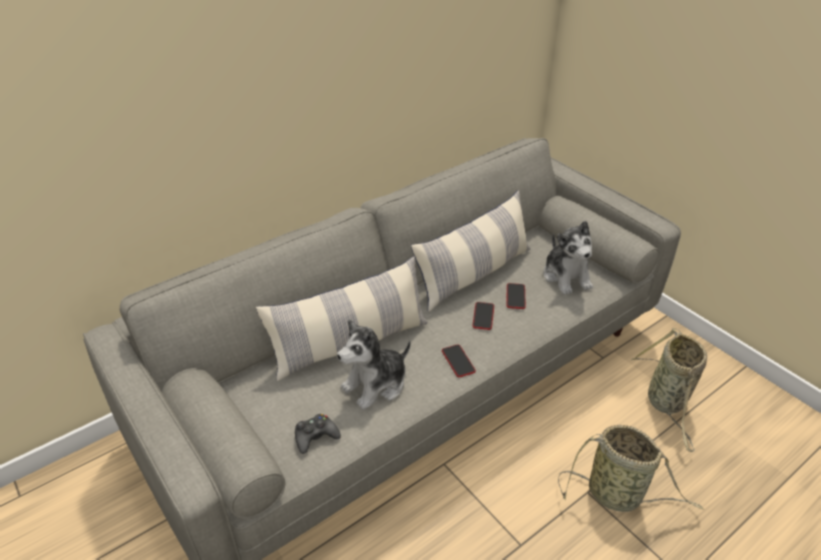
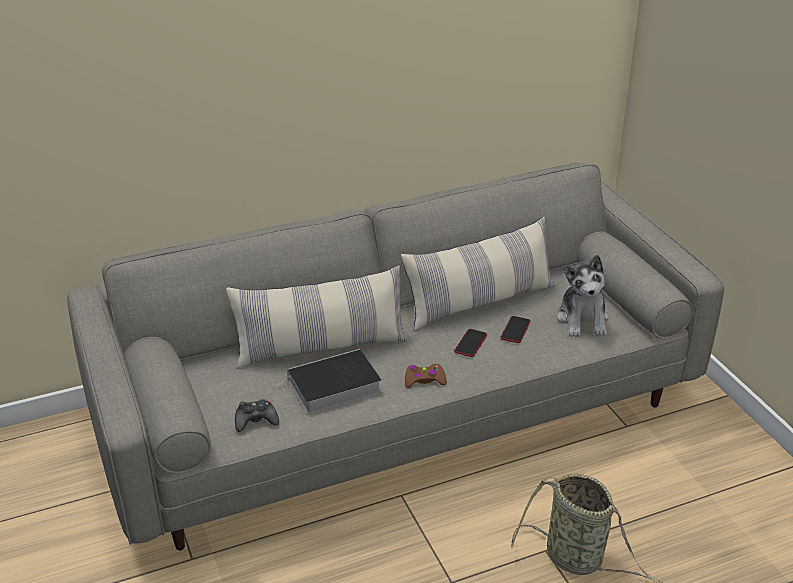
camera: 15 degrees right, 5 degrees down
(376, 385) = (332, 387): plush toy -> book
(458, 361) = (424, 380): phone -> brown game controller
(667, 403) = (680, 484): basket -> none

